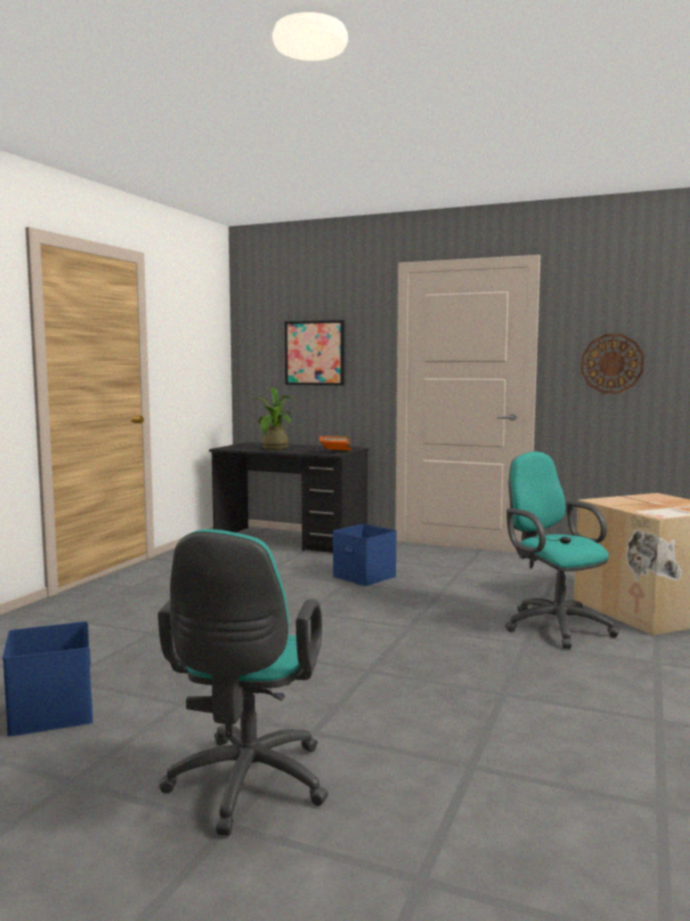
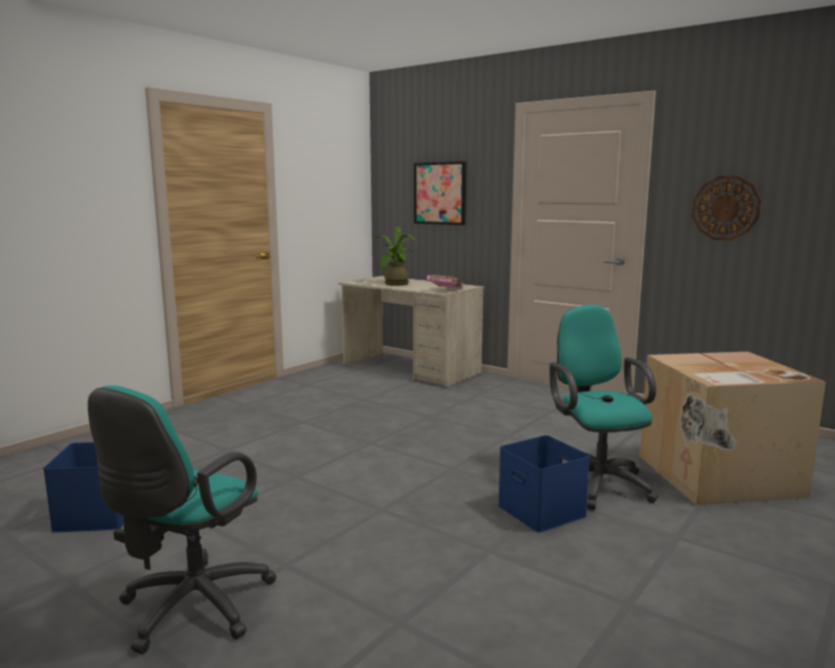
camera: 15 degrees right, 5 degrees up
(290, 540) = (410, 369): black desk -> beige desk
(337, 452) = (446, 290): orange book -> pink book
(366, 576) = (451, 411): blue storage box -> blue storage box (543, 511)

